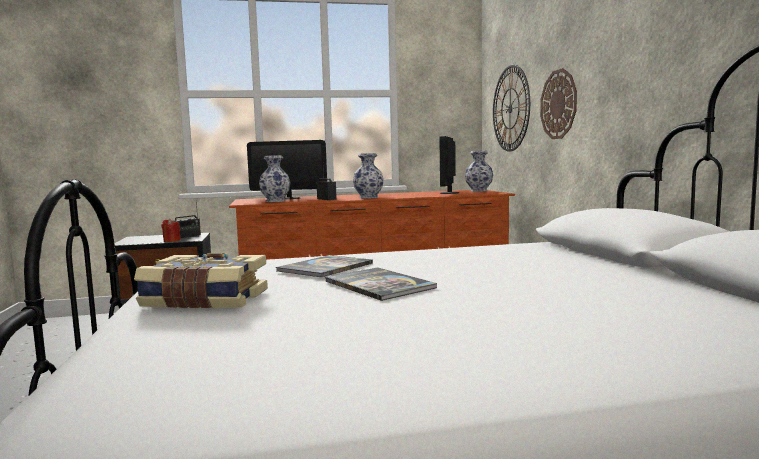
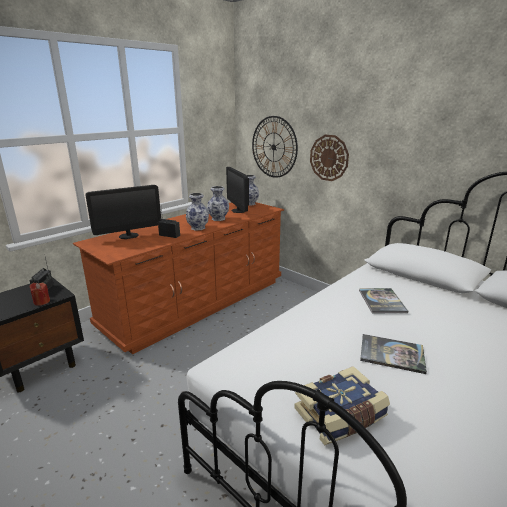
camera: 35 degrees left, 15 degrees up
(275, 201) = (131, 245): vase -> vase (218, 219)
(325, 267) = (321, 338): book -> book (382, 301)

